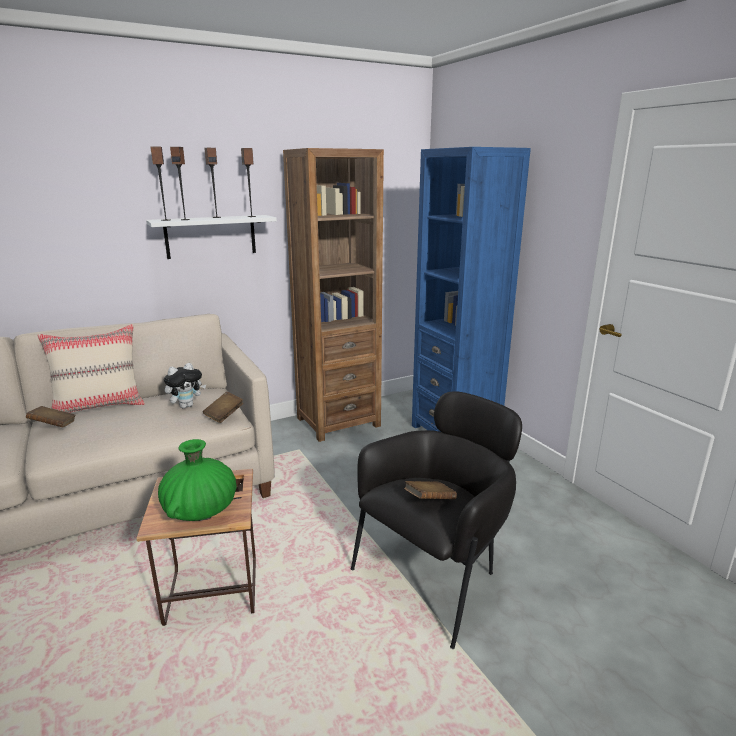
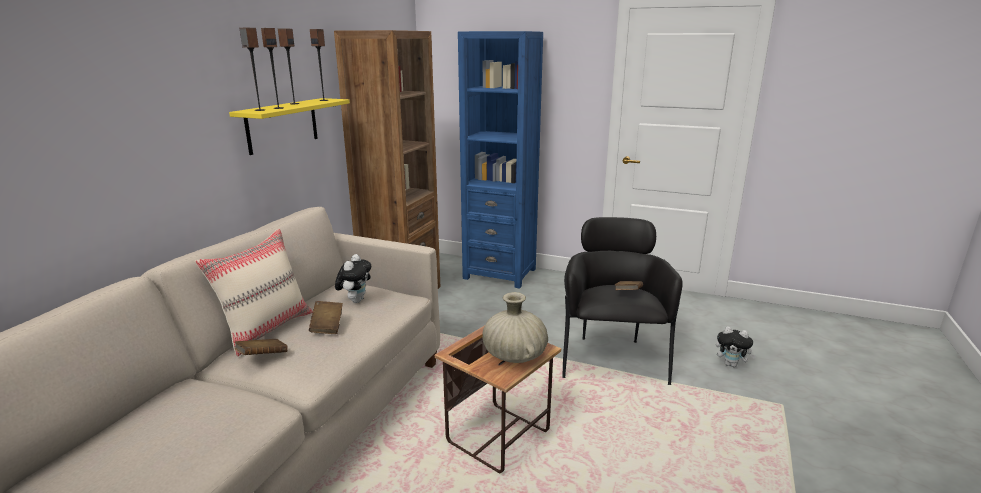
camera: 40 degrees left, 0 degrees up
(200, 511) = (514, 356): green vase -> beige vase
(211, 236) = (282, 125): white shelf -> yellow shelf
(224, 415) = (401, 296): brown book -> brown book (327, 326)
(583, 676) = (731, 364): none -> plush toy

